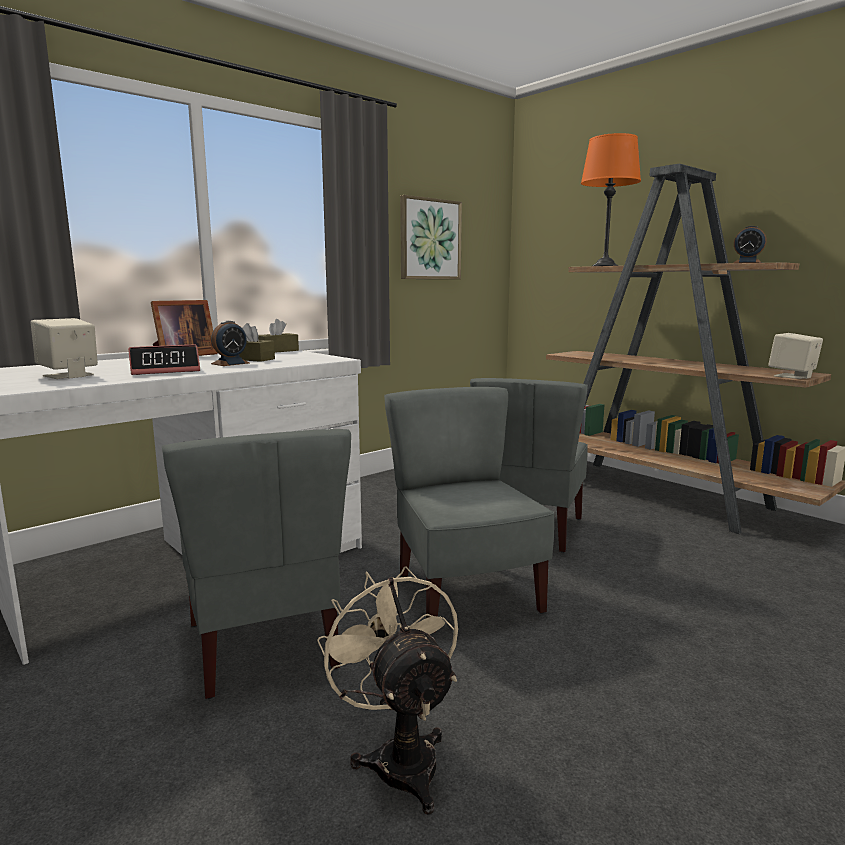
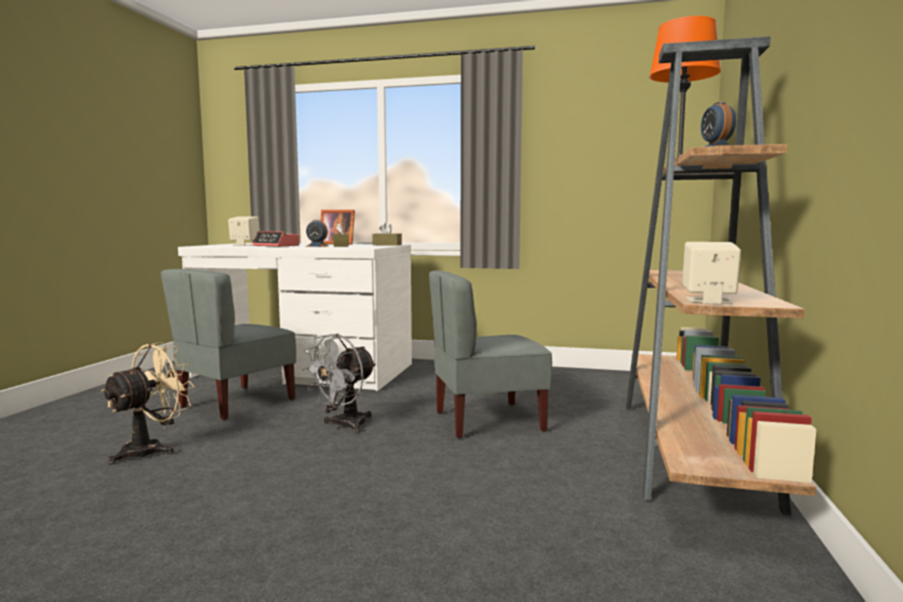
camera: 55 degrees right, 5 degrees down
(430, 239) = (587, 157): picture -> none
(464, 594) = (344, 426): grey chair -> grey fan

